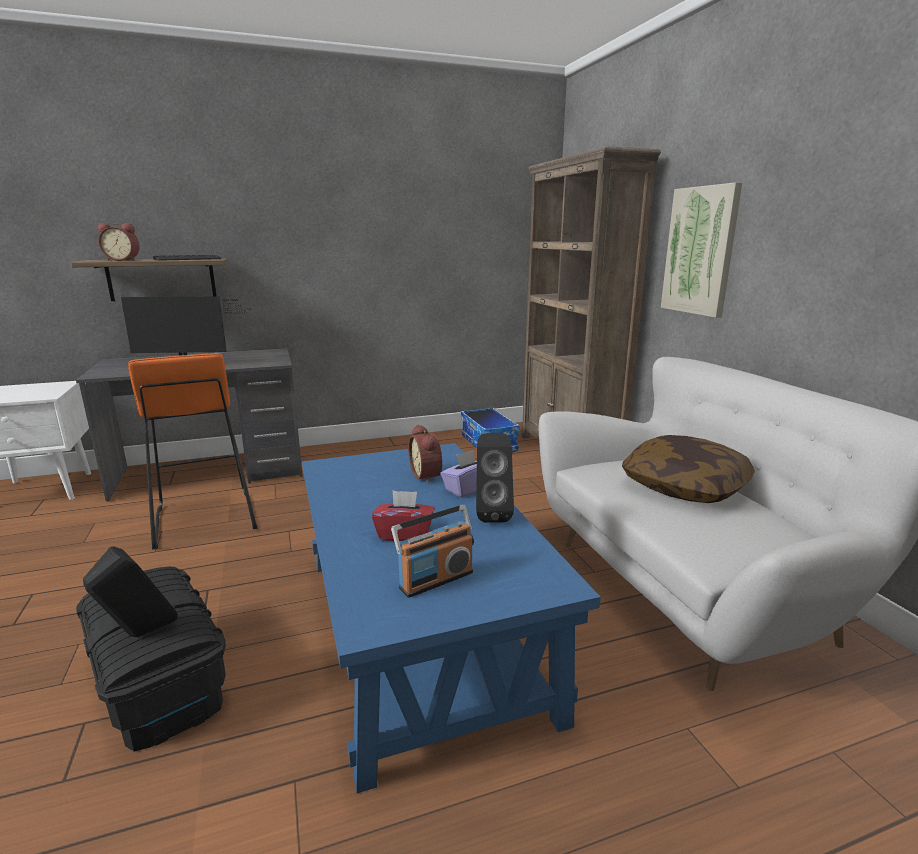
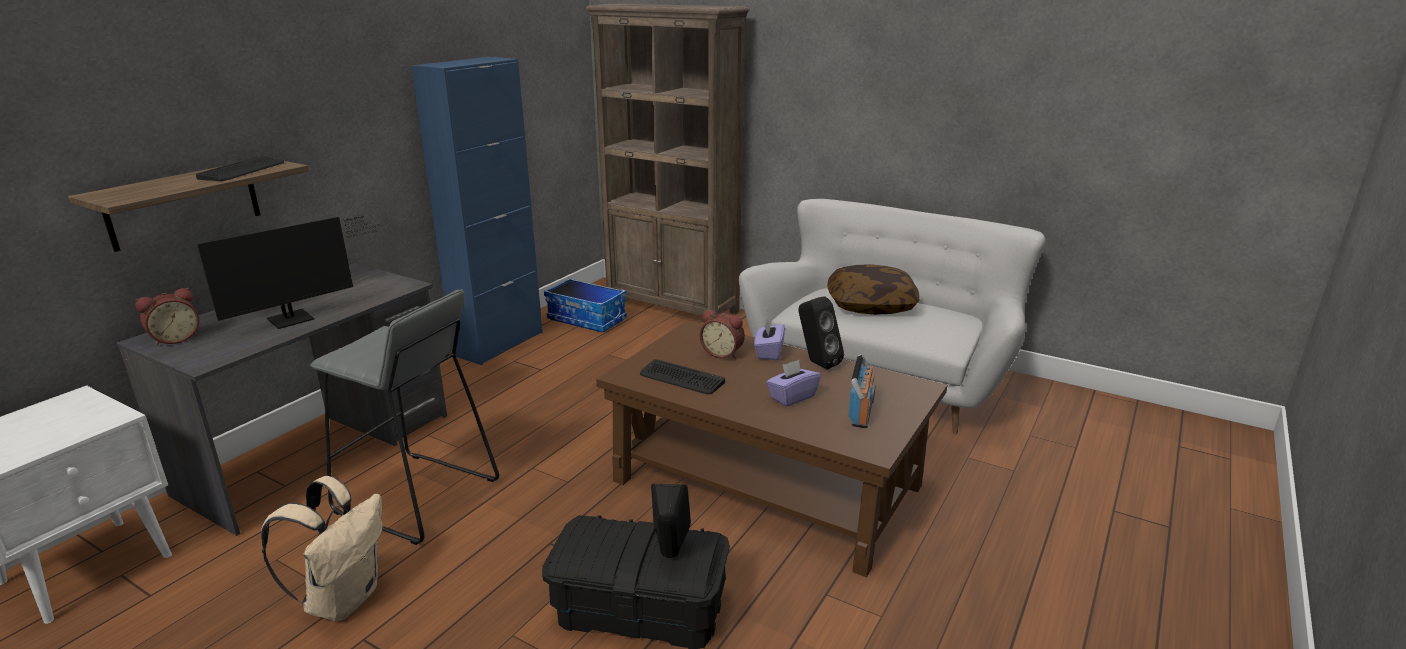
camera: 40 degrees left, 5 degrees up
(71, 563) = (343, 599): none -> beige backpack
(123, 260) = (161, 188): alarm clock -> alarm clock (175, 339)
(204, 519) = (416, 497): orange stool -> grey stool
(354, 482) = (681, 378): none -> keyboard
(405, 534) = (792, 397): red tissue box -> purple tissue box
(406, 442) = (499, 344): none -> blue cabinet
(421, 631) = (768, 483): blue coffee table -> brown coffee table
(700, 251) = (803, 102): picture -> none

